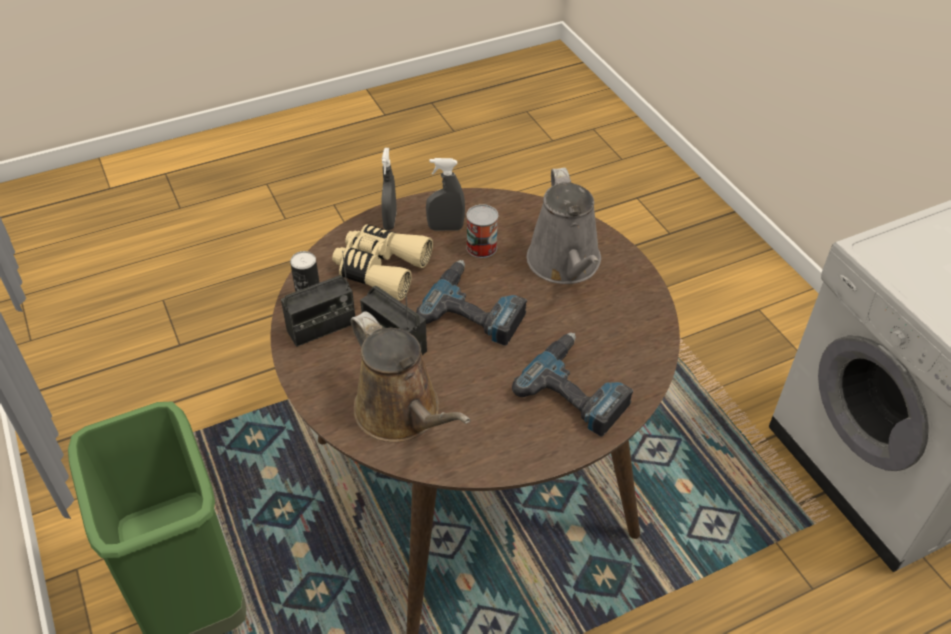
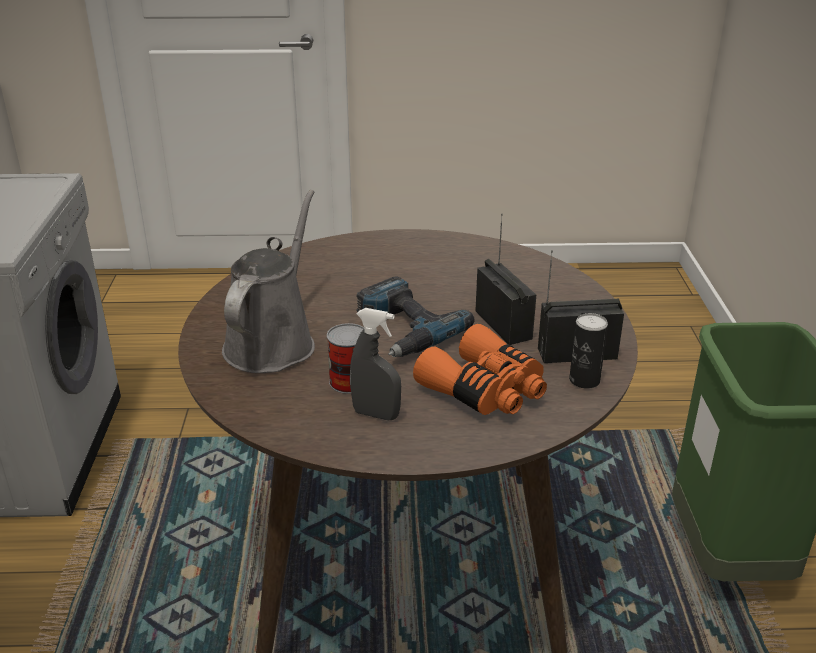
camera: 155 degrees left, 15 degrees down
(380, 269) = (485, 390): beige binoculars -> orange binoculars
(390, 221) = (443, 443): grey spray bottle -> none
(402, 414) = (521, 279): brown watering can -> none
(578, 389) = (360, 260): power drill -> none

